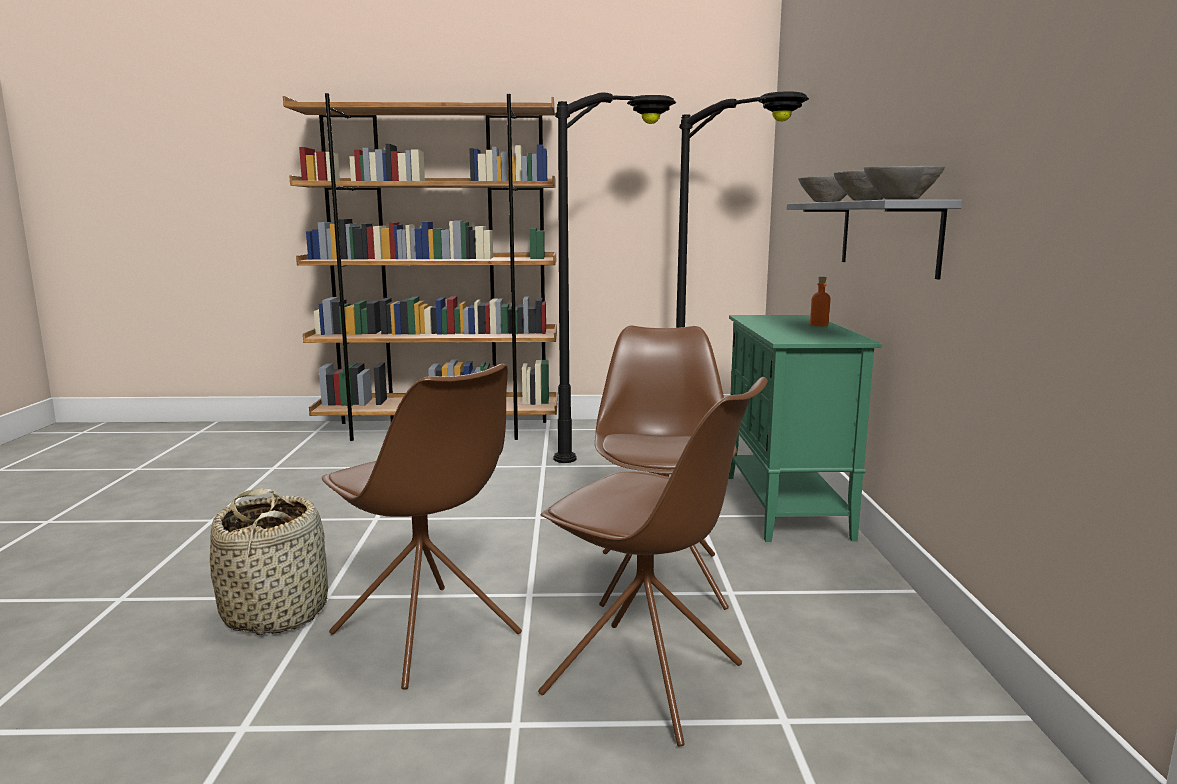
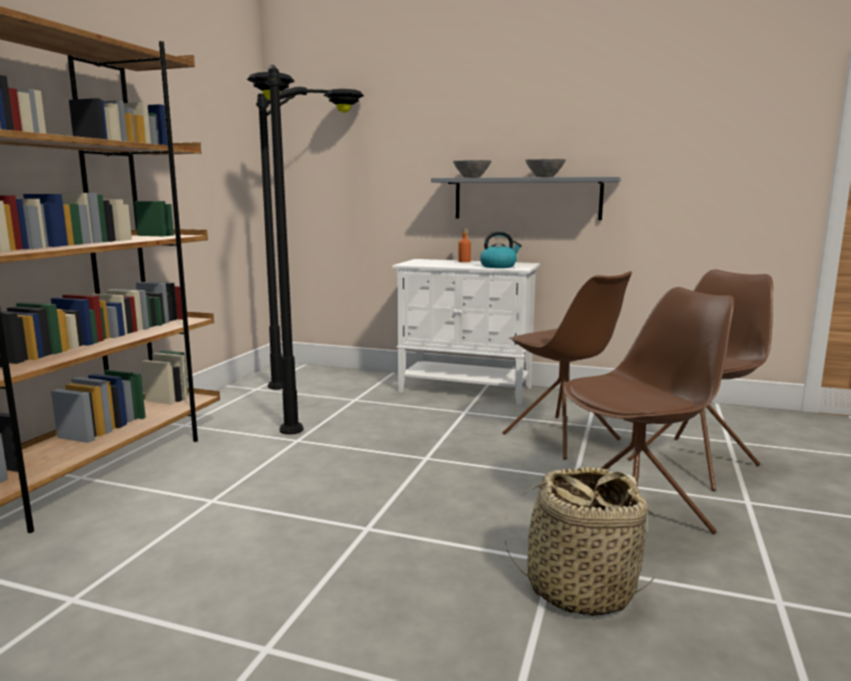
camera: 70 degrees left, 0 degrees up
(661, 578) = (562, 438): brown chair -> brown chair turned 150 degrees counterclockwise
(786, 506) = (466, 390): green cabinet -> white cabinet
(791, 334) = (499, 266): none -> kettle
(901, 199) = (593, 176): grey bowl -> none

